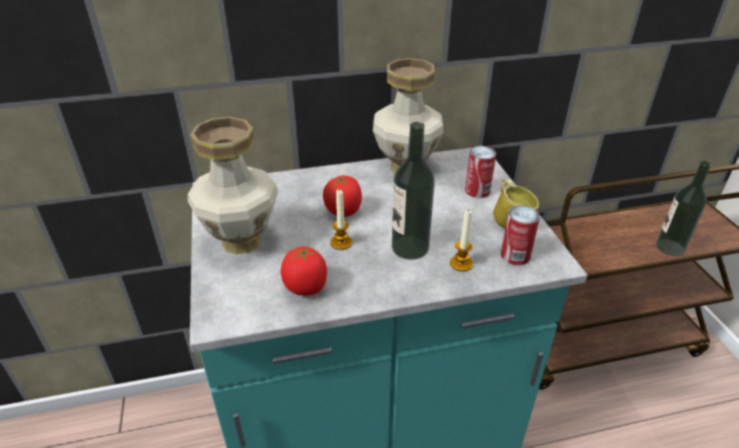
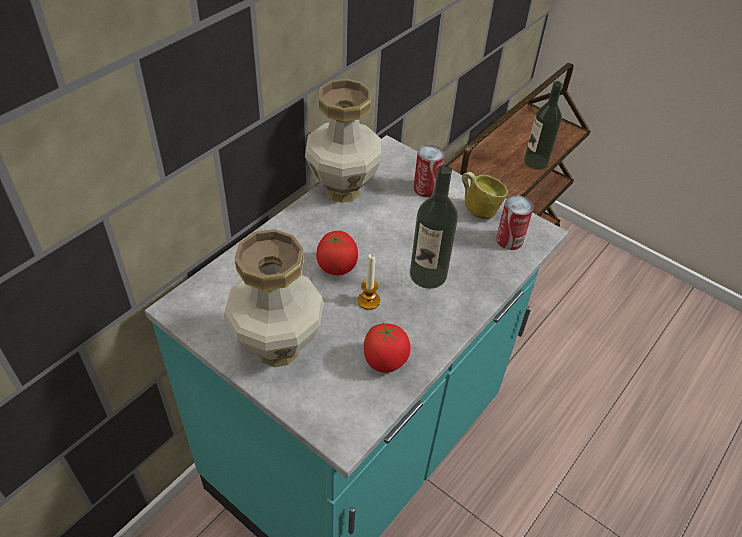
camera: 40 degrees left, 10 degrees up
(461, 263) = (479, 269): candle -> none

